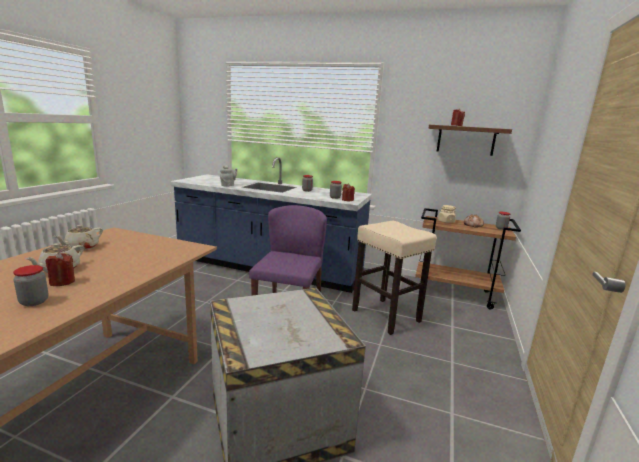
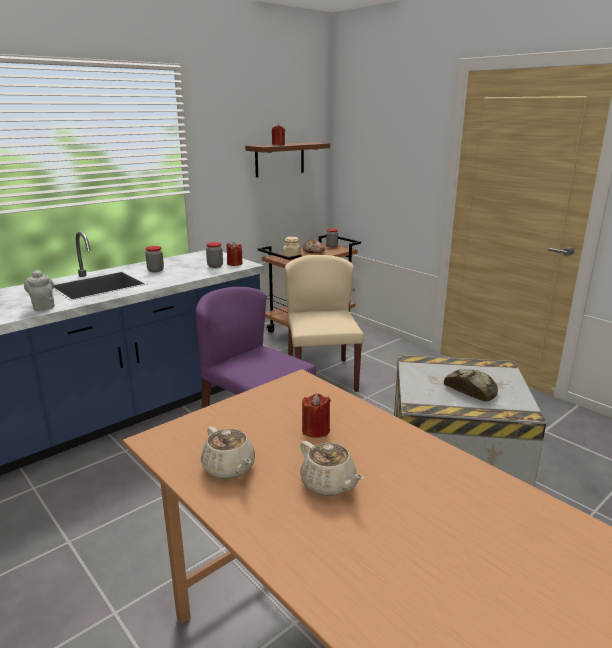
camera: 60 degrees left, 5 degrees up
(34, 302) = (445, 496): jar -> none
(62, 282) = (382, 479): red candle -> red candle (316, 430)
(271, 325) = (471, 389): none -> bread
(386, 316) = (321, 376): beige stool -> beige chair

